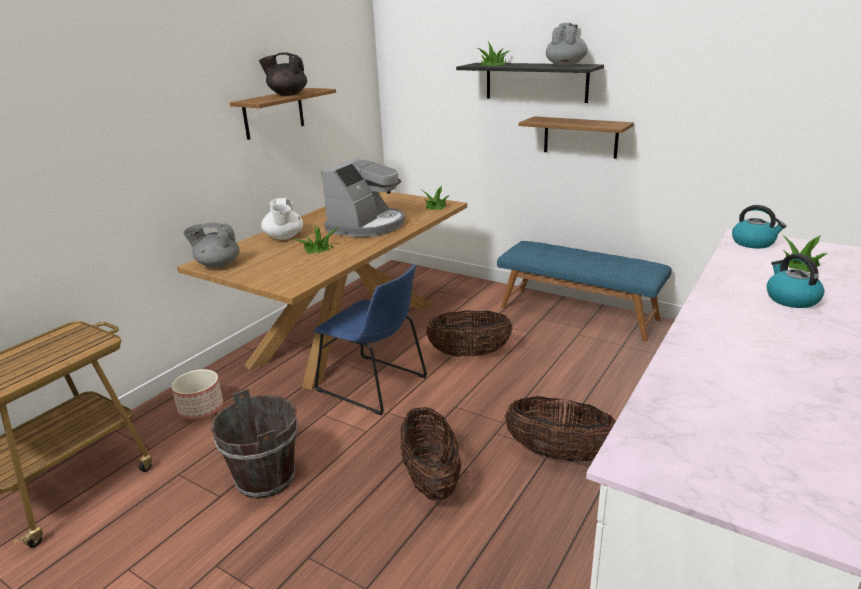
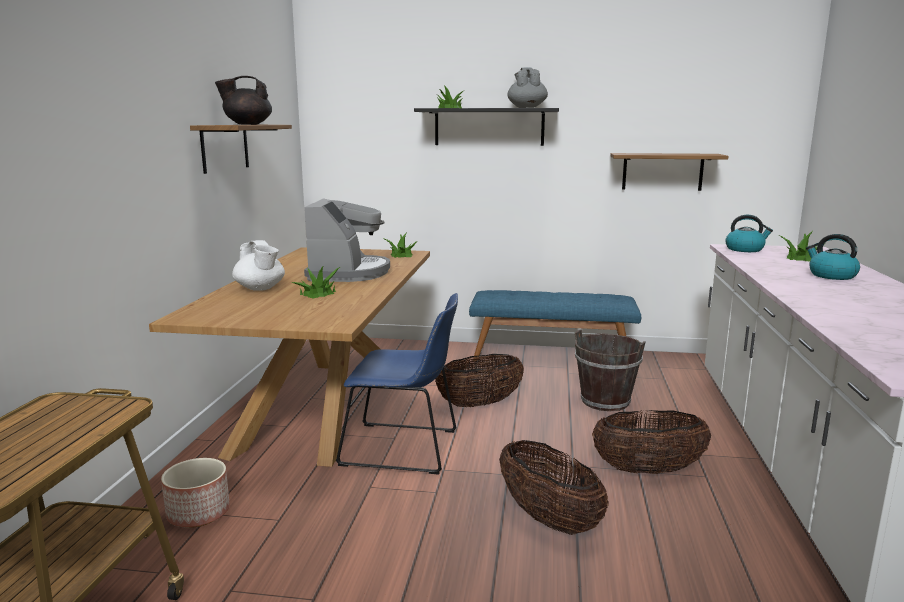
camera: 25 degrees left, 10 degrees down
(217, 264) = (206, 316): grey teapot -> none
(266, 478) = (358, 565): brown bucket -> brown bucket (605, 401)
(580, 137) = (537, 179): shelf -> shelf (662, 171)

